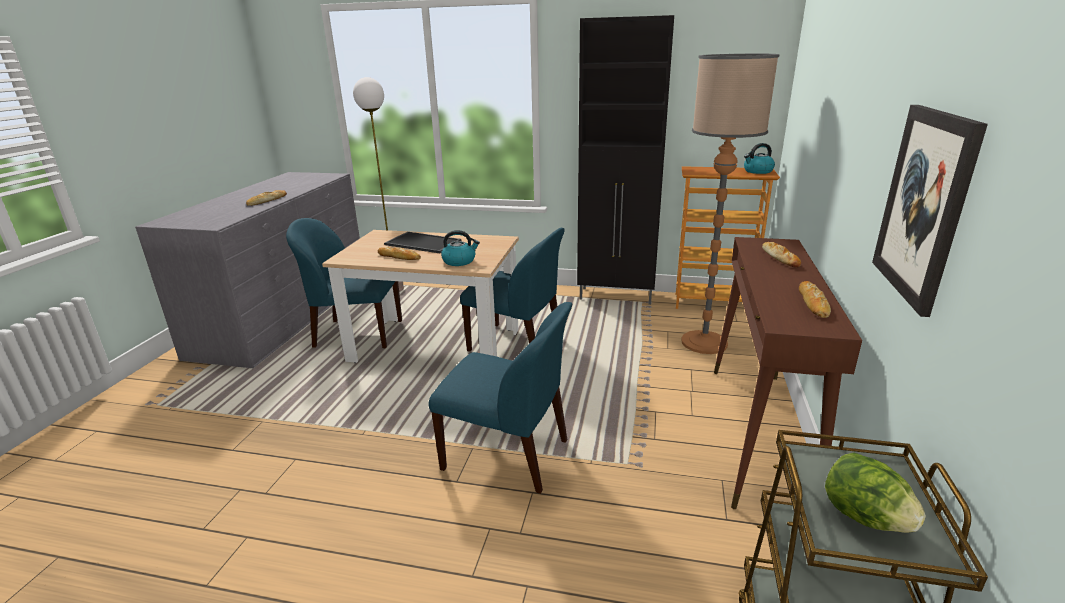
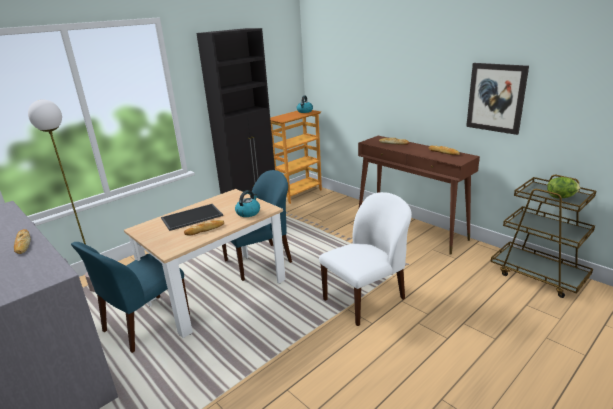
camera: 55 degrees left, 0 degrees up
(508, 455) = (365, 298): blue chair -> white chair
(704, 342) = (330, 210): floor lamp -> none

